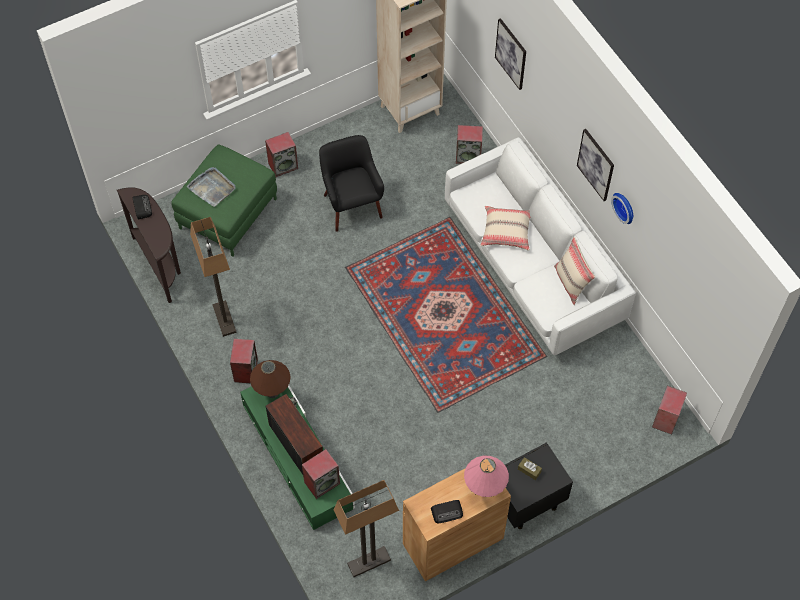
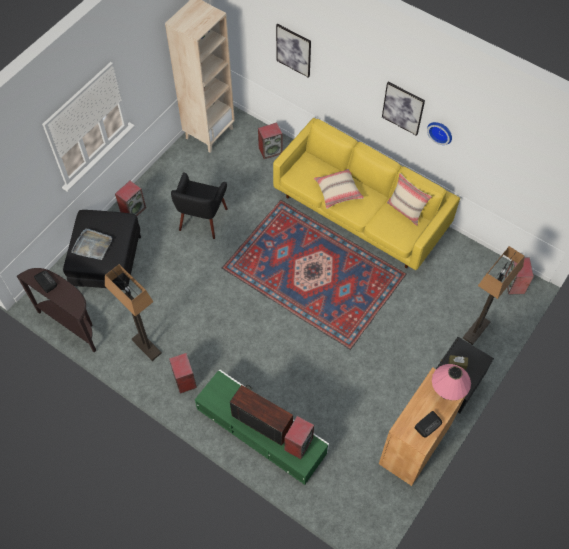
camera: 25 degrees left, 0 degrees up
(228, 214) = (108, 263): green ottoman -> black ottoman
(272, 392) = (221, 388): brown table lamp -> none
(351, 205) = (202, 219): black armchair -> black armchair turned 120 degrees counterclockwise
(369, 562) = (361, 491): floor lamp -> floor lamp (476, 330)
(531, 268) = (360, 213): white sofa -> yellow sofa

